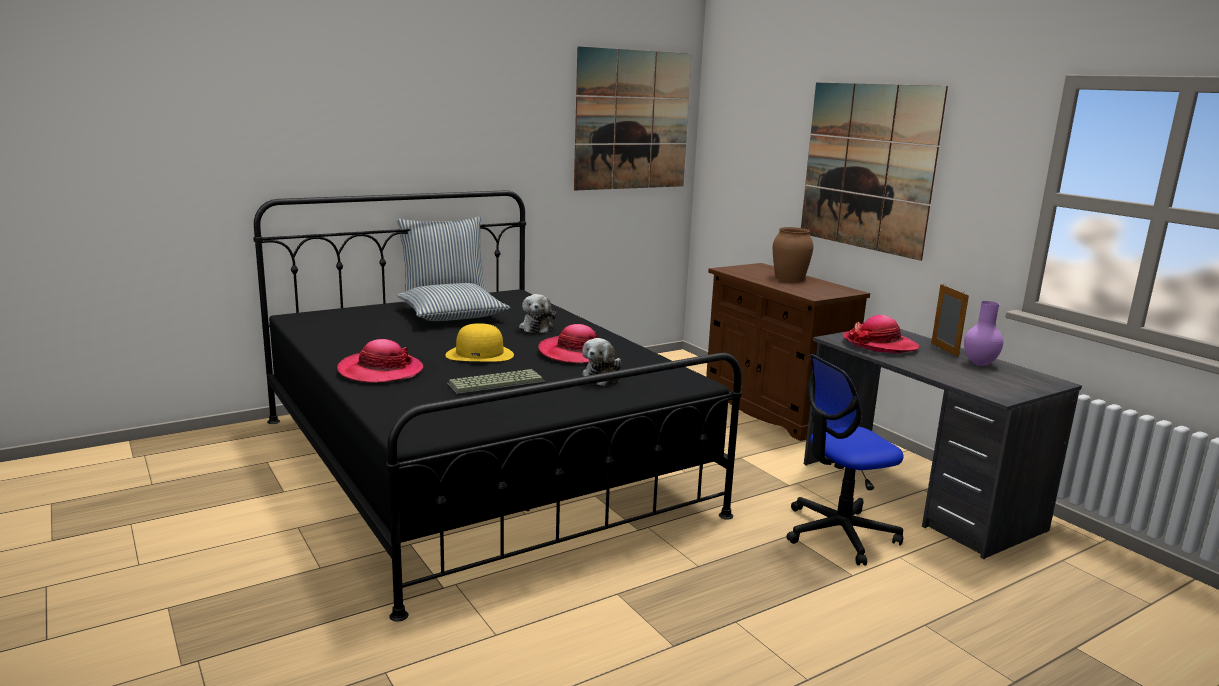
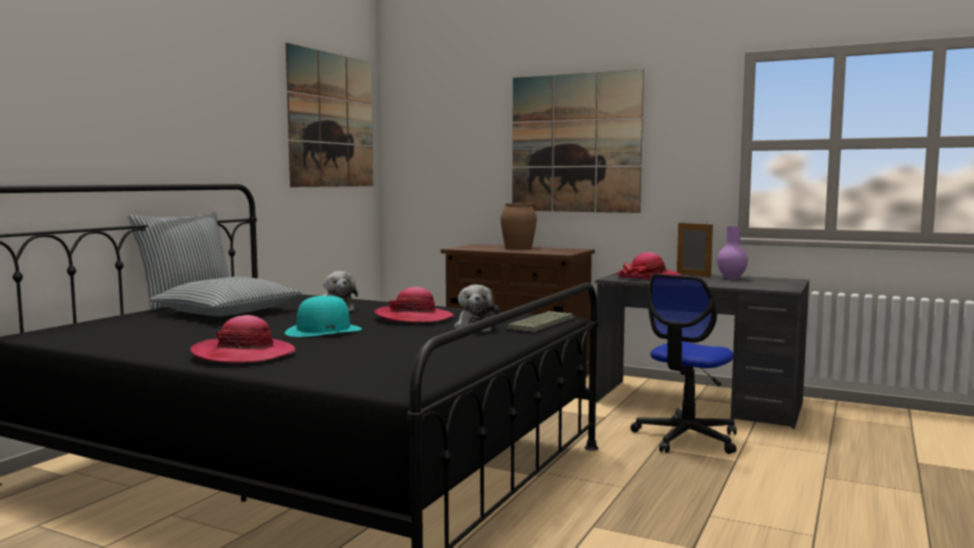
camera: 30 degrees left, 10 degrees down
(480, 354) = (323, 330): yellow hat -> turquoise hat
(497, 384) = (390, 344): keyboard -> keyboard (541, 324)

